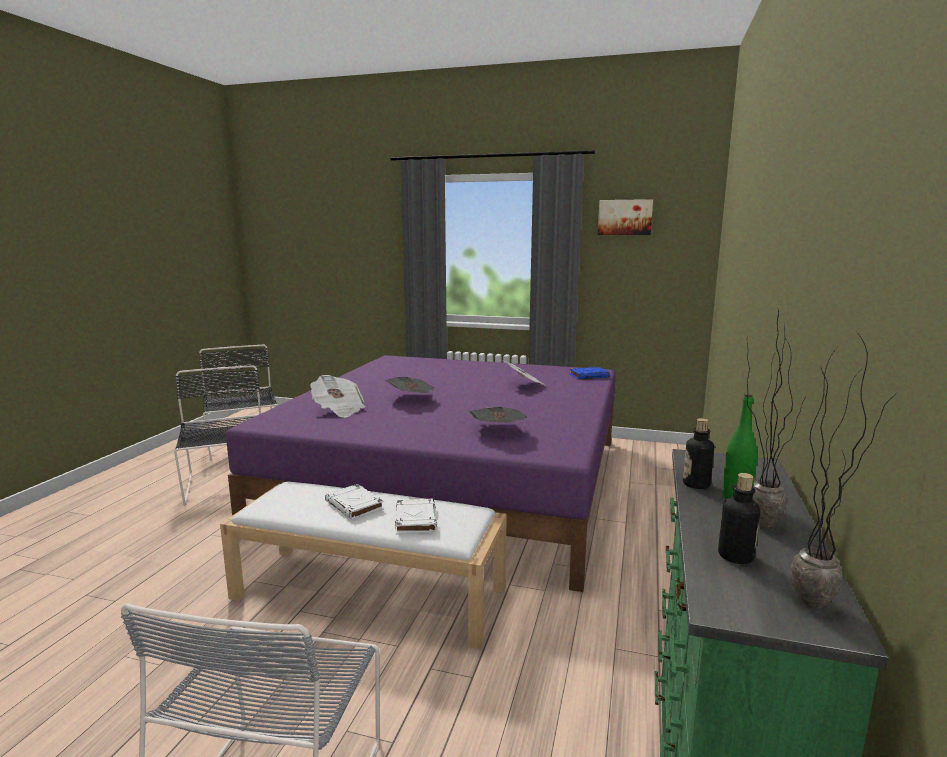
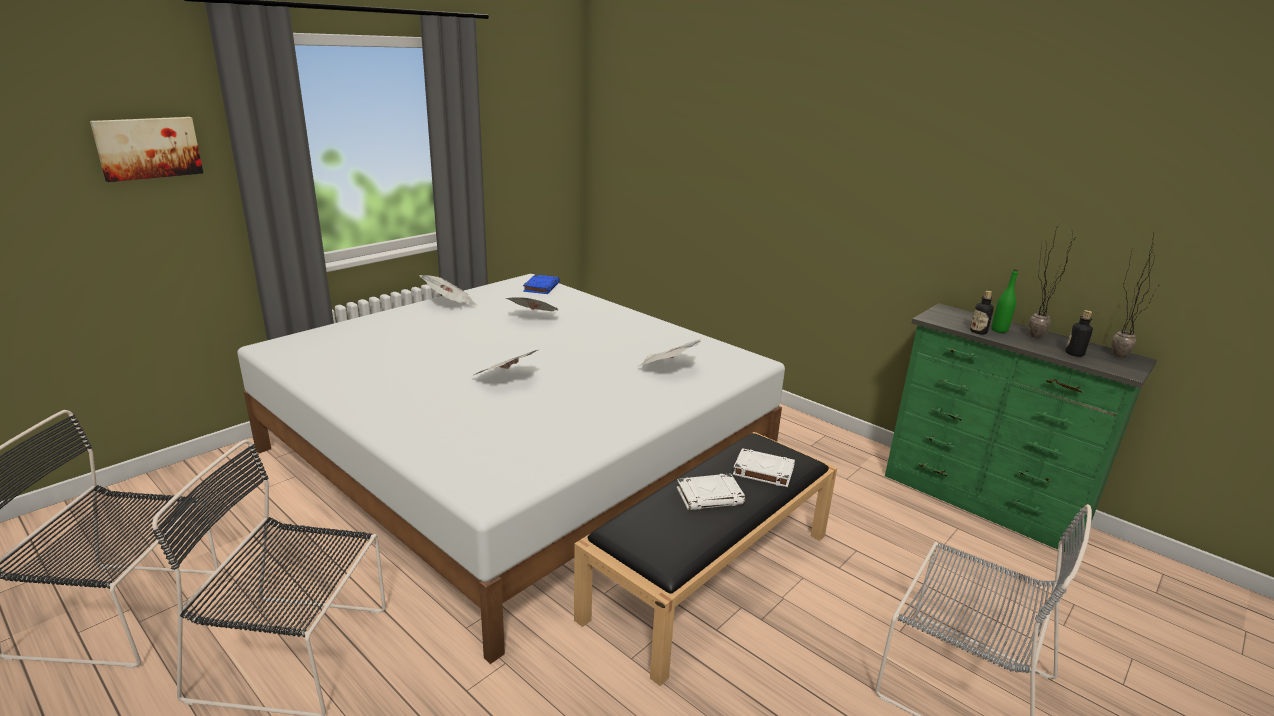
camera: 65 degrees left, 10 degrees up
(338, 410) = (494, 429): newspaper -> newspaper (450, 304)
(371, 592) = (710, 573): white bench -> black bench
(455, 482) = (518, 457): purple bed -> white bed
(625, 217) = (510, 97): picture -> picture (148, 148)

